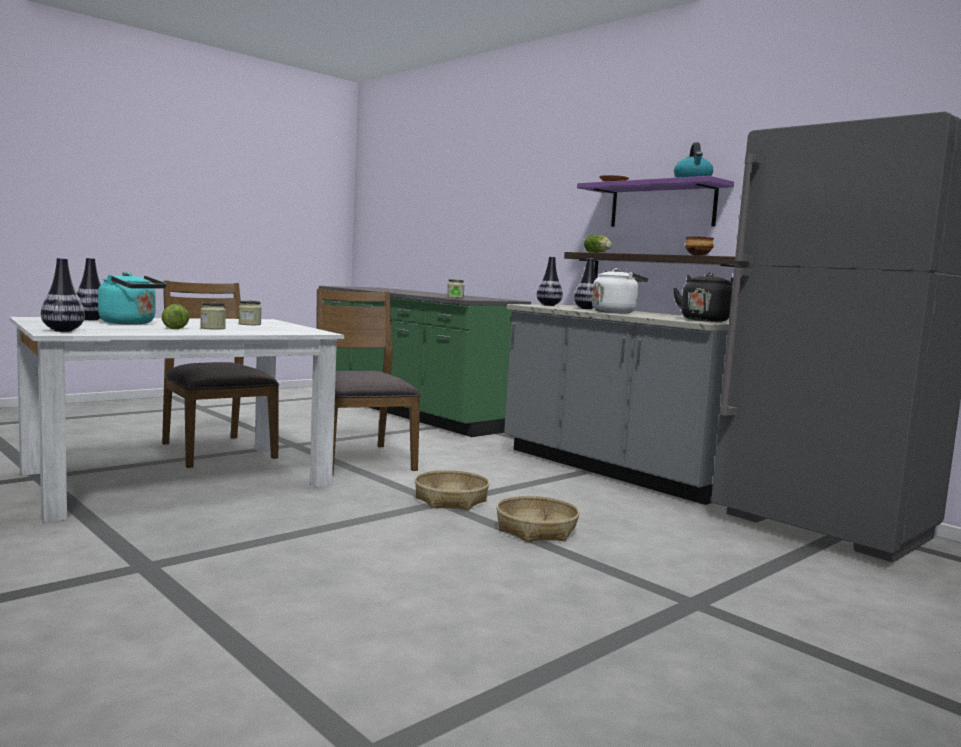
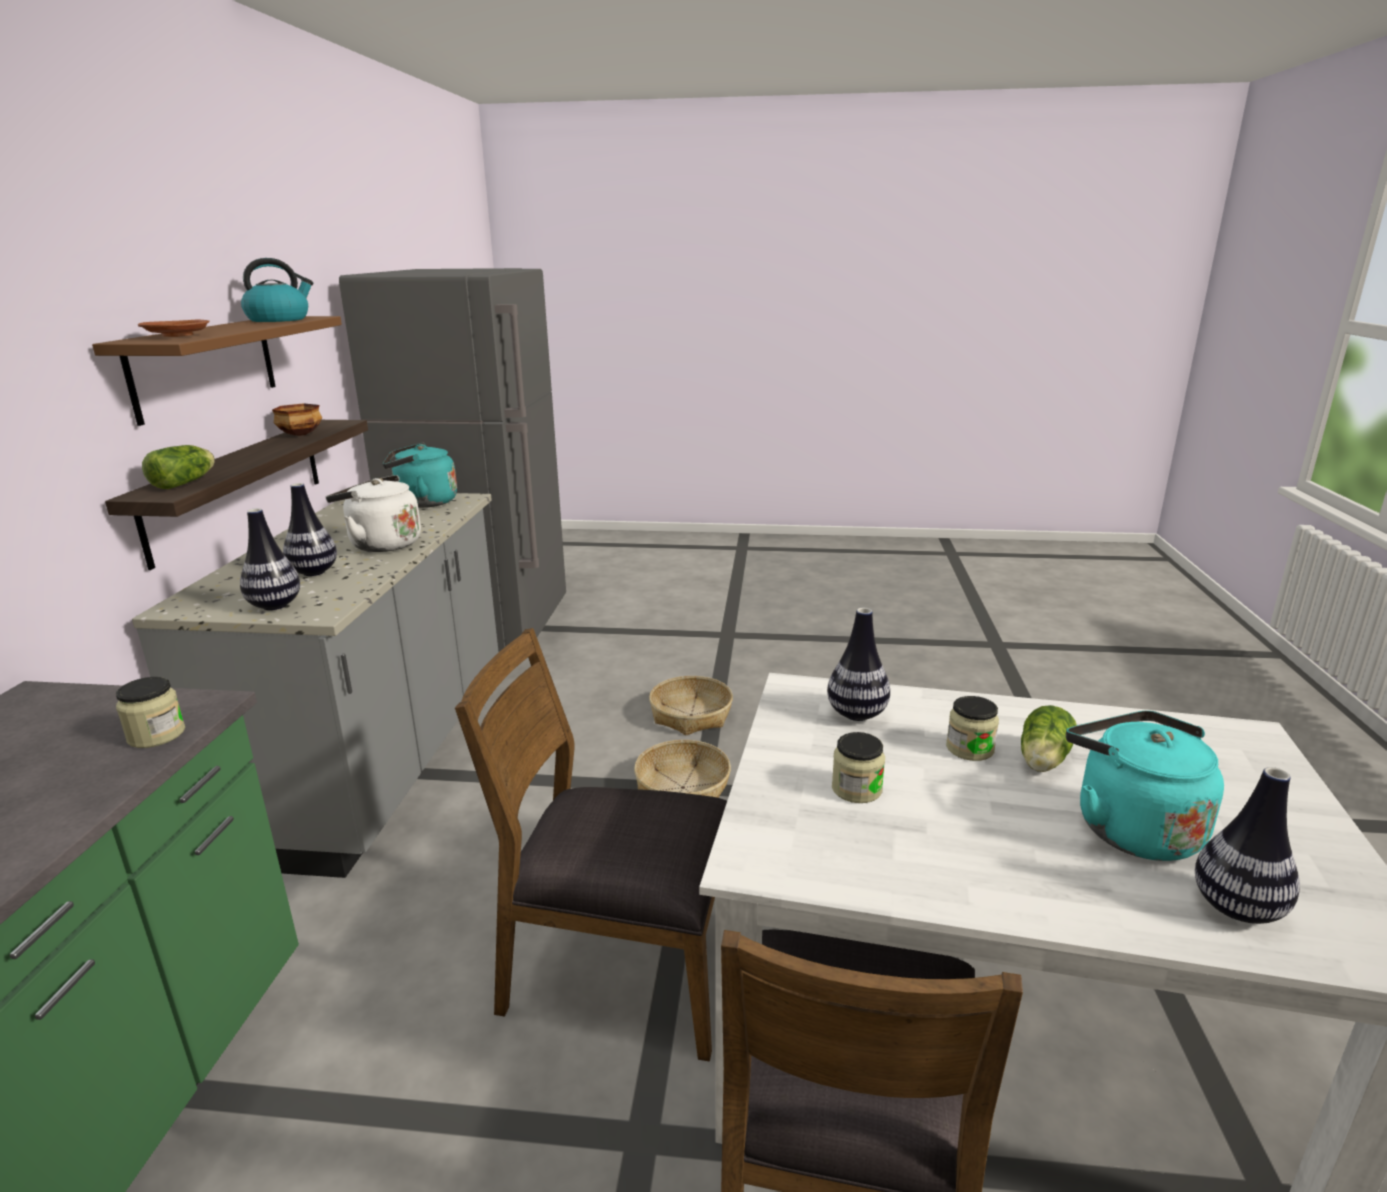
camera: 130 degrees left, 15 degrees up
(63, 330) = (1248, 753): vase -> vase (856, 714)
(359, 459) = (620, 968): brown chair -> brown chair turned 75 degrees clockwise
(662, 205) = (205, 366): purple shelf -> brown shelf
(705, 320) = (423, 503): black kettle -> turquoise kettle

